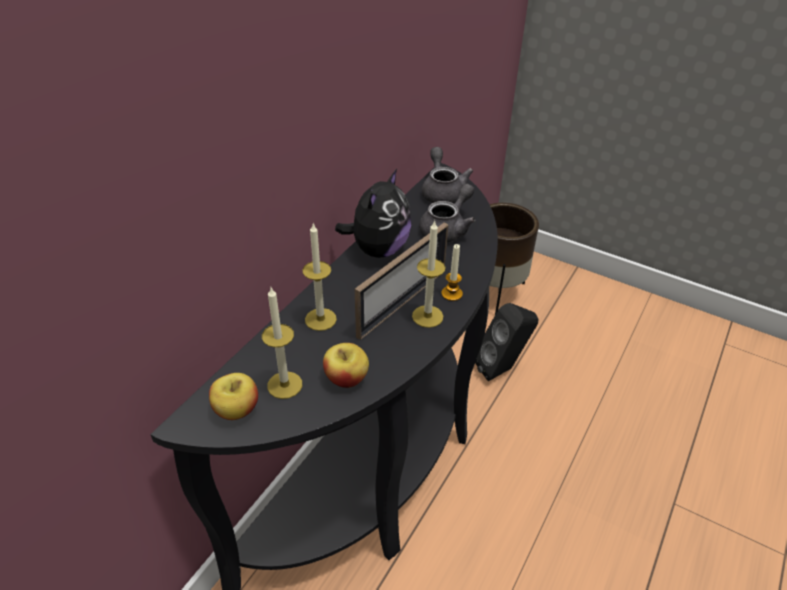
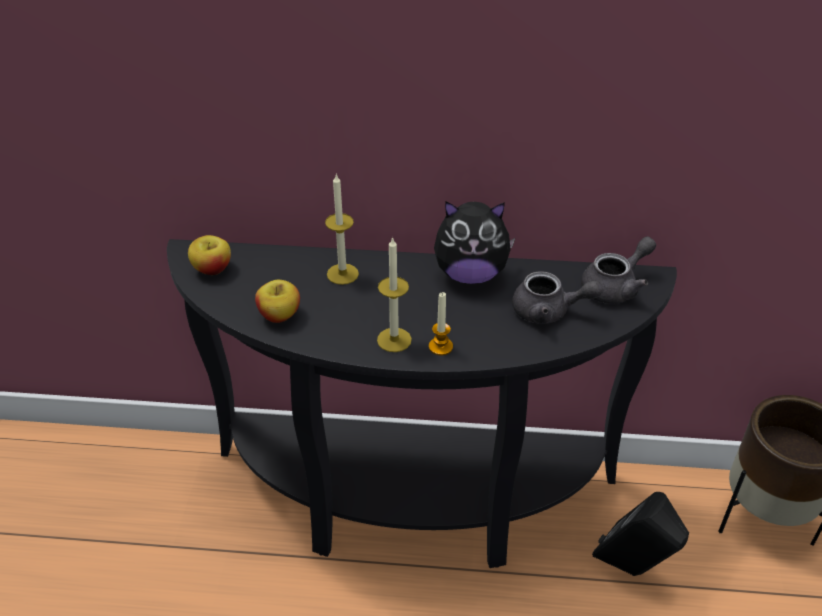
camera: 65 degrees right, 0 degrees up
(284, 385) = (252, 283): candle -> none
(402, 302) = (402, 316): picture frame -> none

